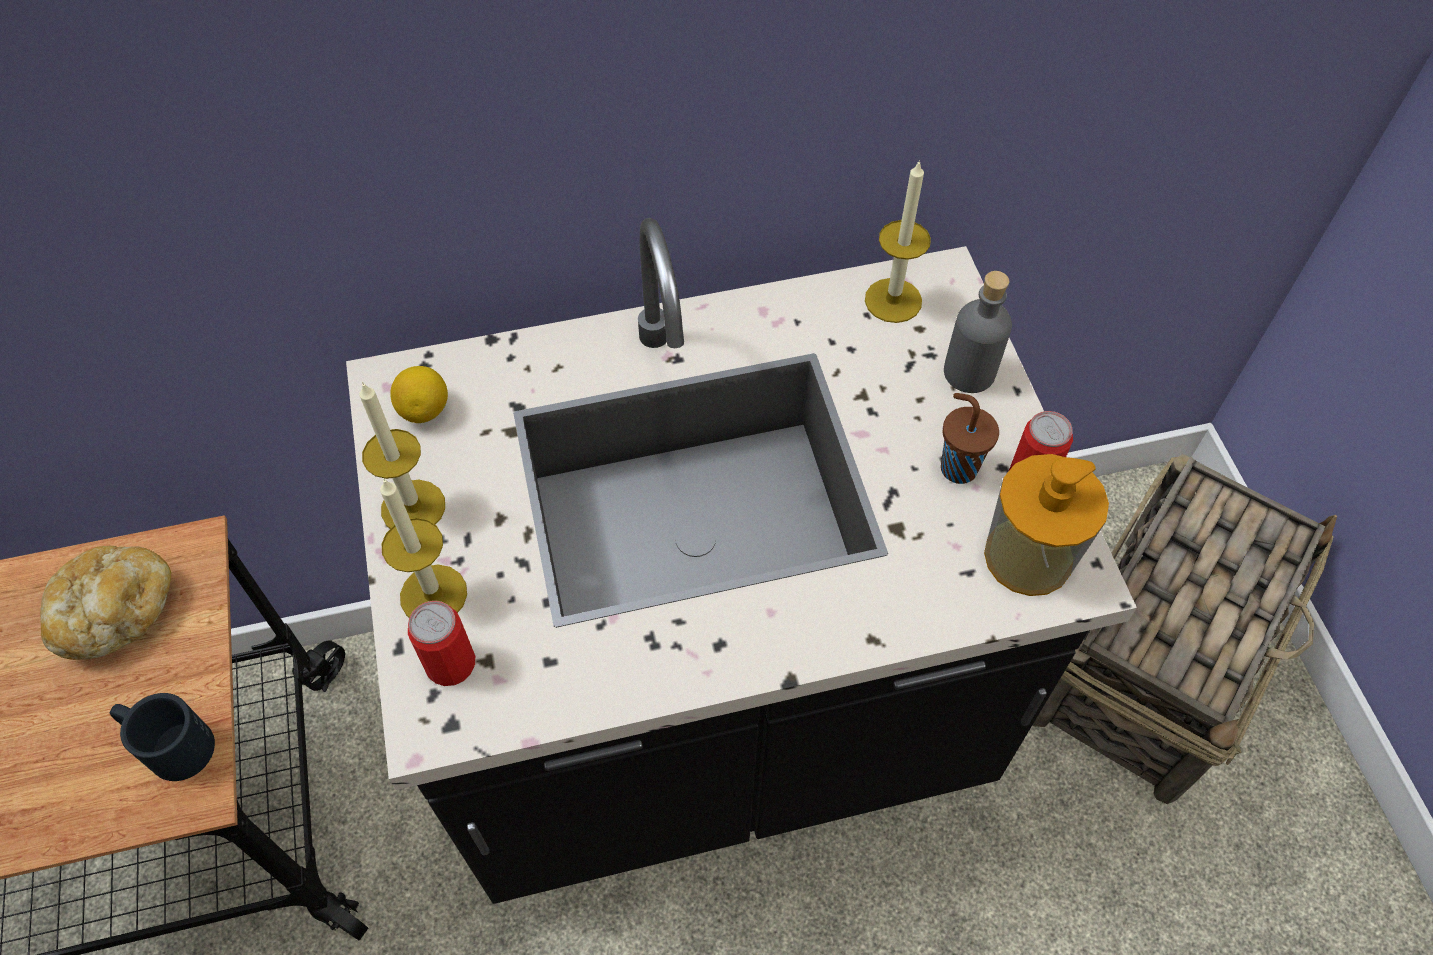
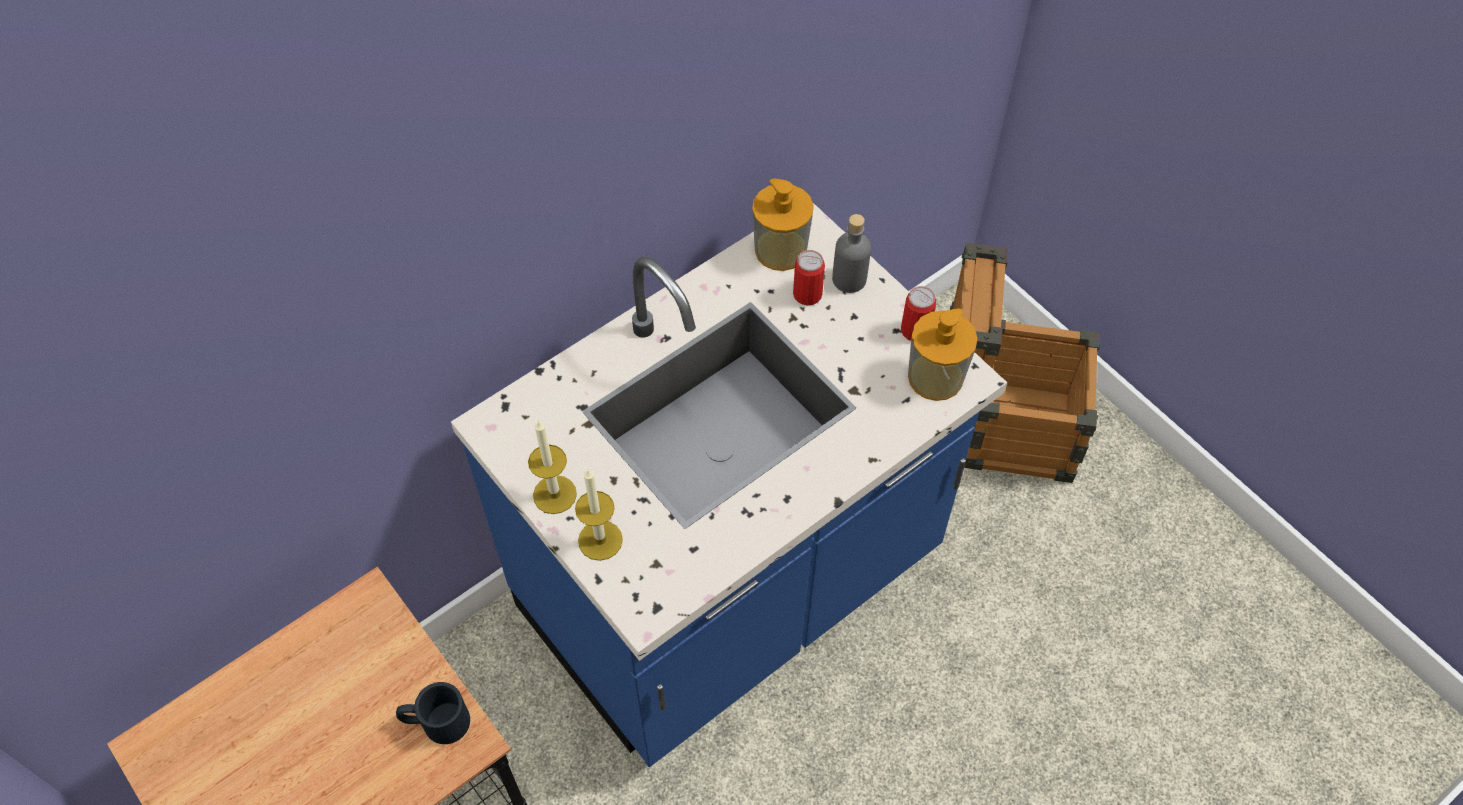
camera: 25 degrees left, 0 degrees up
(117, 613) = (344, 659): bread -> none
(425, 410) = (524, 432): lemon -> none
(450, 663) = (635, 574): can -> can (807, 294)
(716, 719) = (731, 587): black counter -> blue counter
(893, 300) = (780, 250): candle -> soap dispenser
(957, 467) = (870, 340): brown cup -> none
(1151, 660) = (1001, 426): basket -> crate

